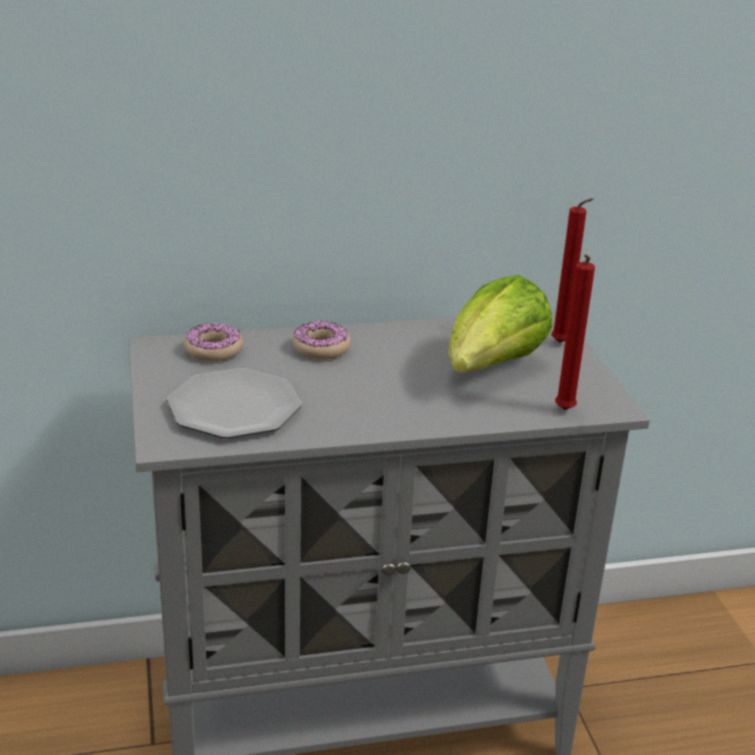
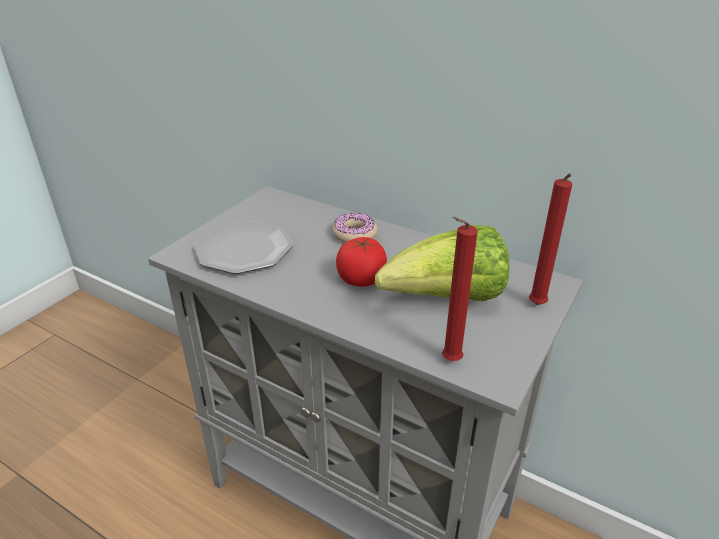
camera: 45 degrees right, 5 degrees up
(213, 350) = (293, 210): donut -> none
(396, 383) = (361, 279): none -> tomato

